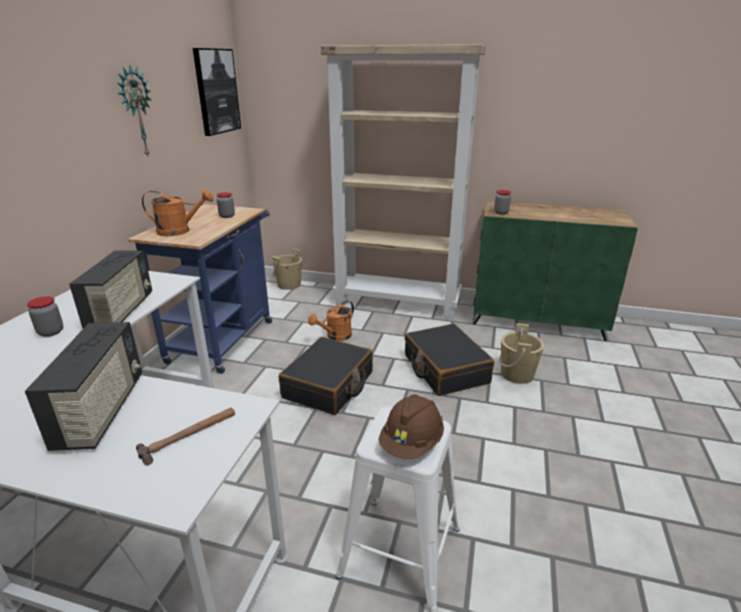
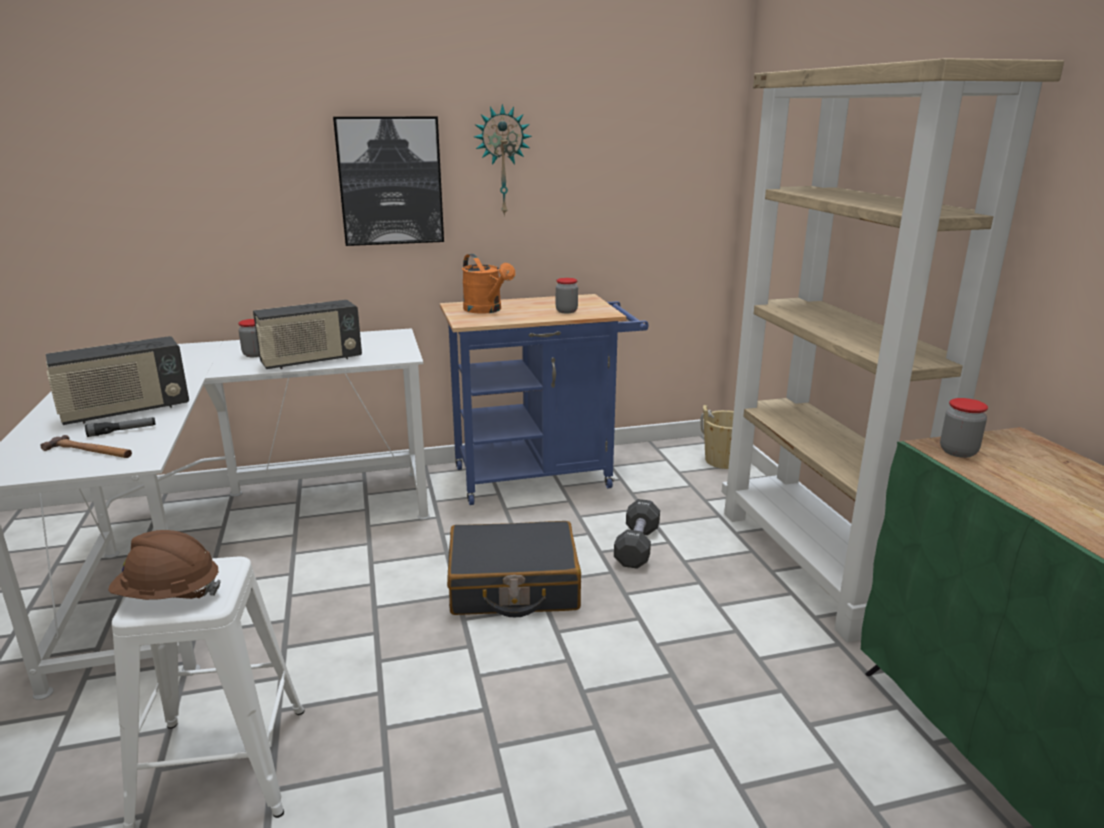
camera: 60 degrees right, 5 degrees down
(159, 415) = (122, 431): none -> flashlight
(216, 91) = (678, 144): picture -> picture (390, 181)
(335, 336) = (637, 546): orange watering can -> black dumbbell
(445, 369) = (665, 683): black suitcase -> none
(517, 374) = (749, 788): beige bucket -> none

